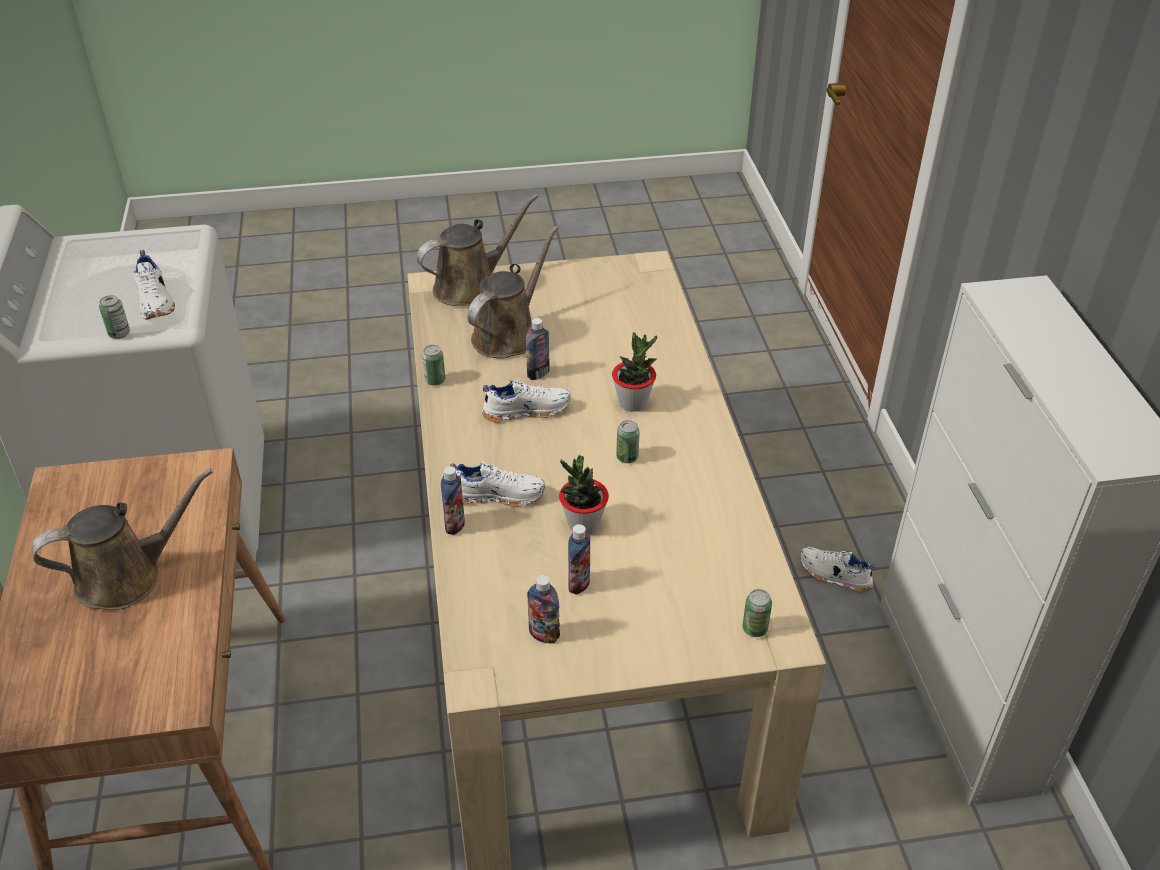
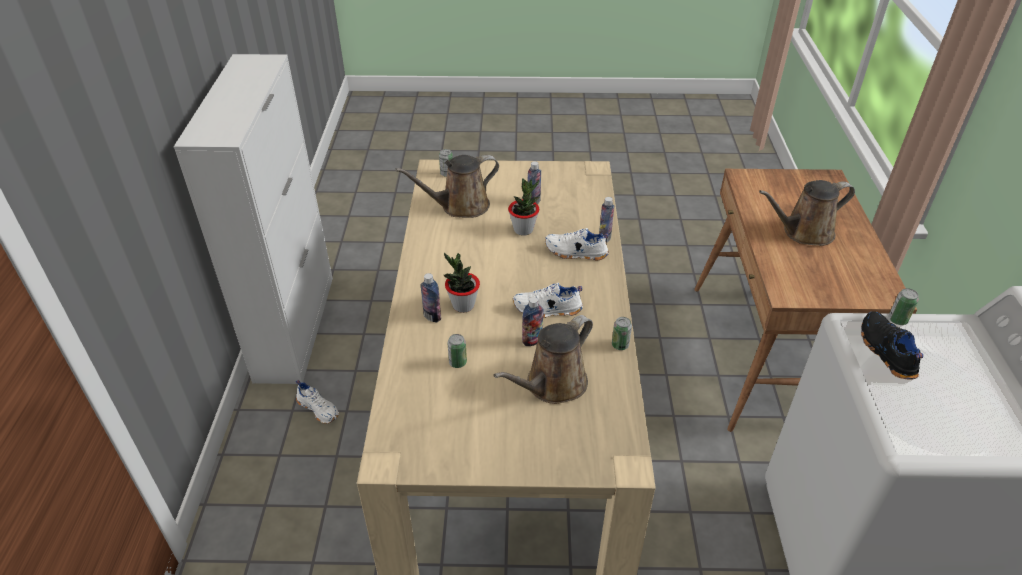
camera: 170 degrees left, 0 degrees up
(156, 302) = (885, 352): white shoe -> black shoe
(470, 286) = (585, 454): brown watering can -> brown watering can (460, 206)
(544, 634) = (557, 183): bottle -> bottle (432, 316)
(627, 457) = (482, 266): can -> can (457, 362)

